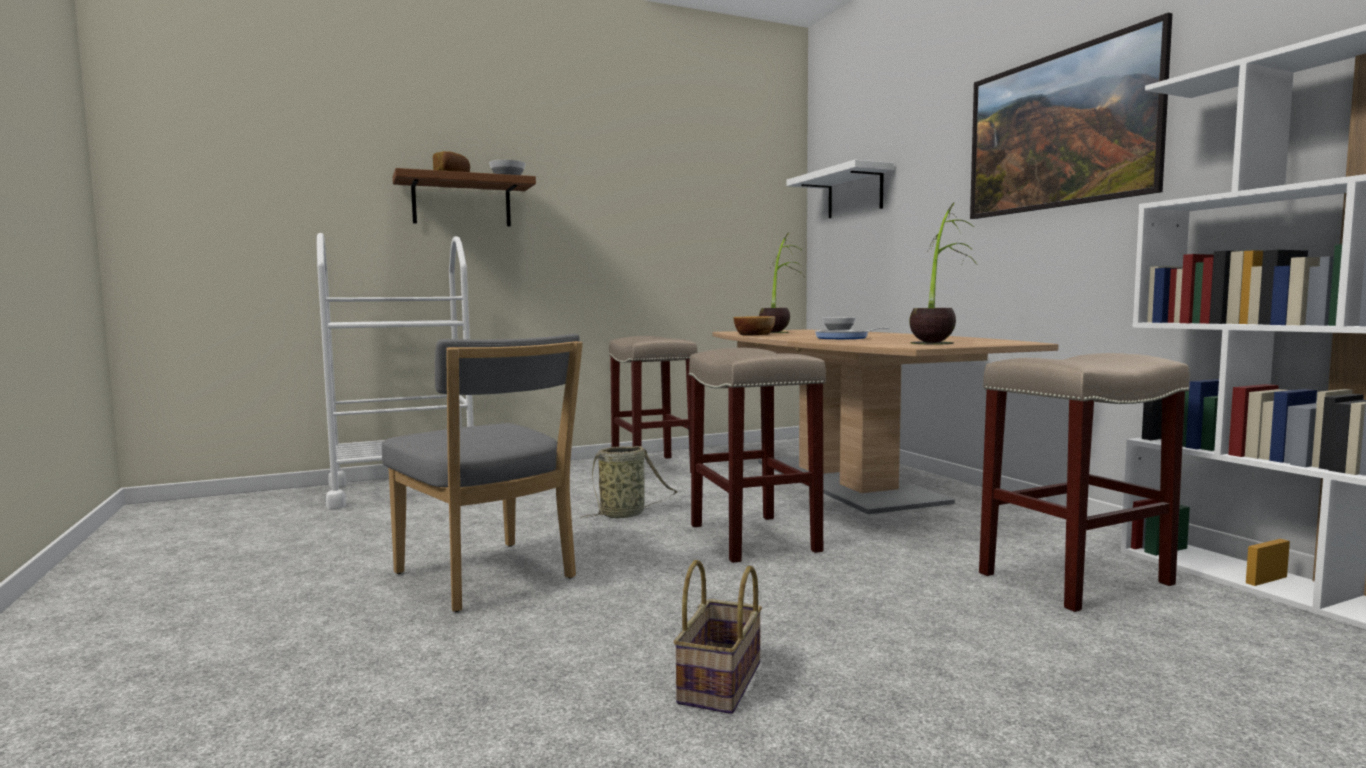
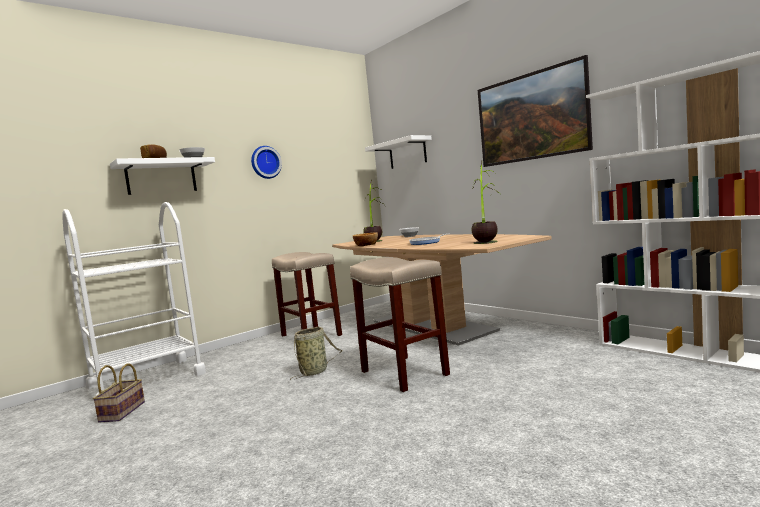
camera: 15 degrees left, 0 degrees up
(462, 202) = (161, 177): brown shelf -> white shelf
(489, 578) = (255, 435): grey chair -> none
(620, 192) = (265, 162): none -> wall clock
(721, 684) = (451, 475): basket -> basket (122, 412)
(1074, 579) = (588, 366): beige stool -> none

